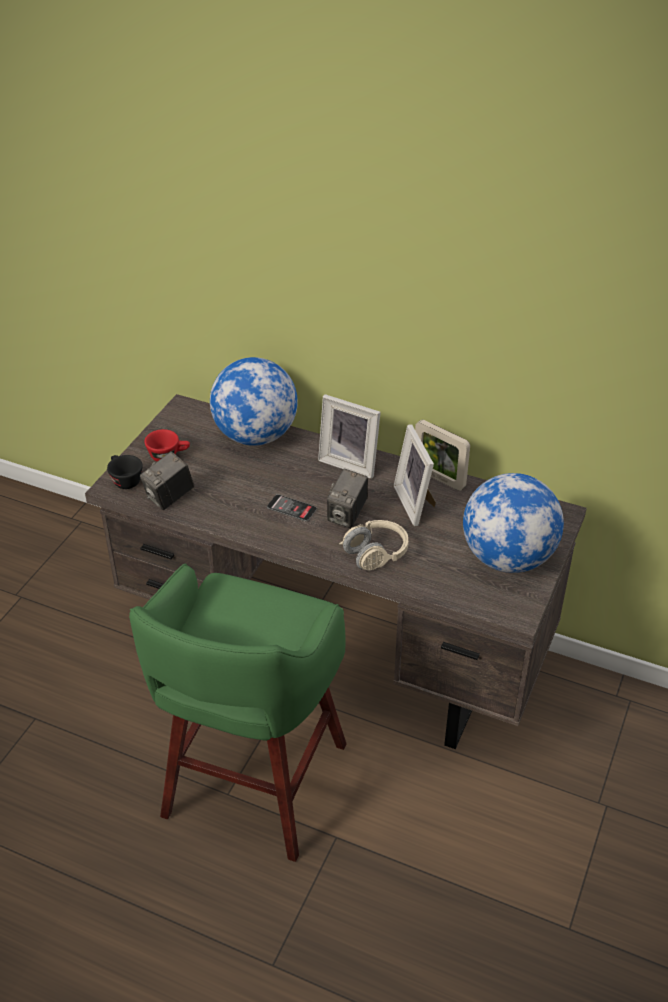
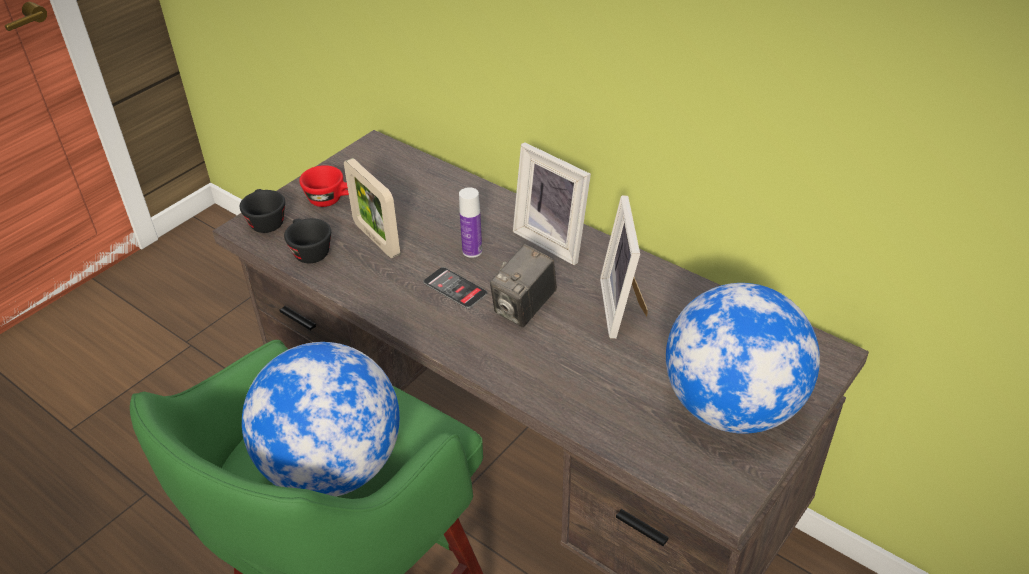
camera: 15 degrees right, 0 degrees up
(169, 498) = (309, 251): camera -> black cup
(255, 436) = (446, 191): globe -> globe (333, 467)
(293, 479) = (472, 251): none -> bottle
(376, 554) = (543, 369): beige headphones -> none
(439, 478) = (665, 278): picture frame -> picture frame (376, 239)

